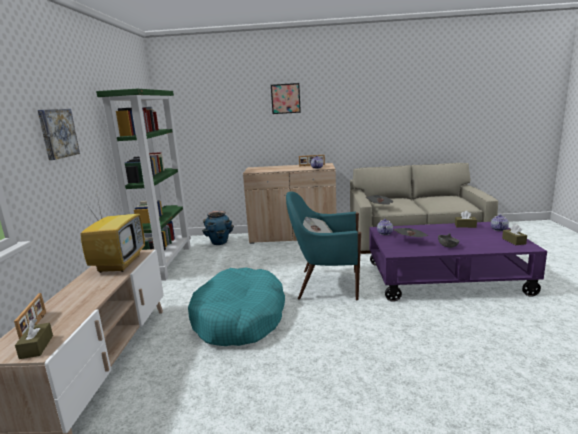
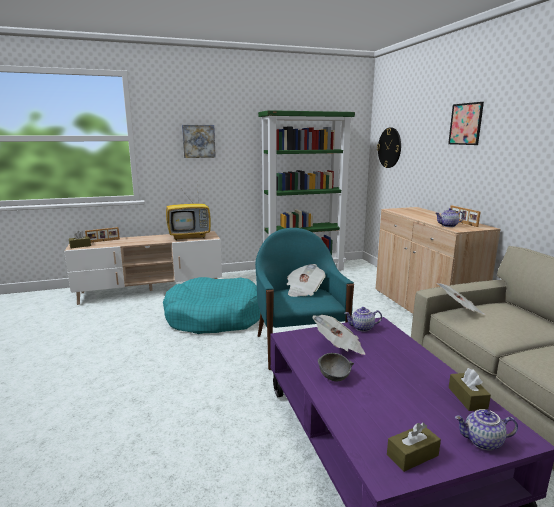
camera: 70 degrees right, 0 degrees up
(194, 123) = (389, 148): none -> wall clock
(219, 242) = (365, 278): planter -> none

